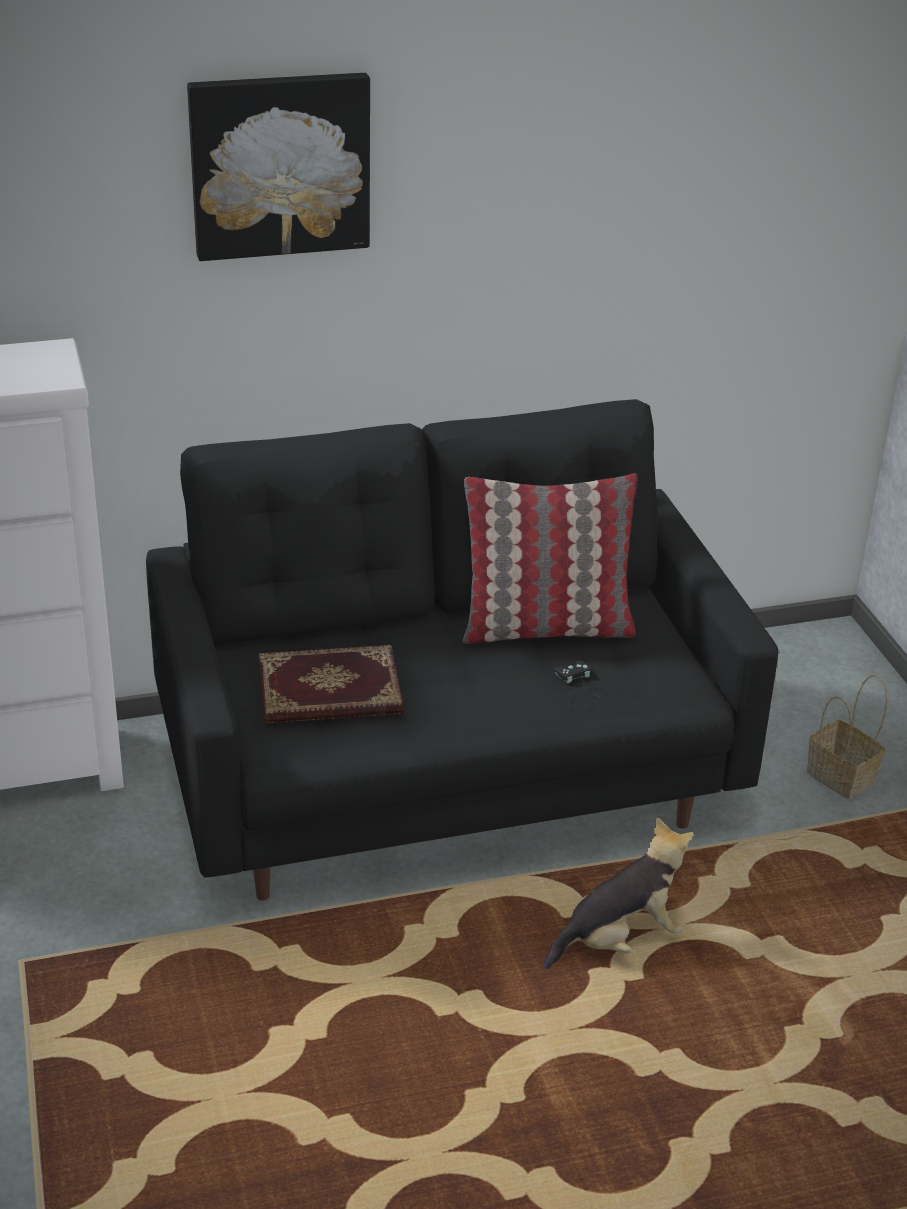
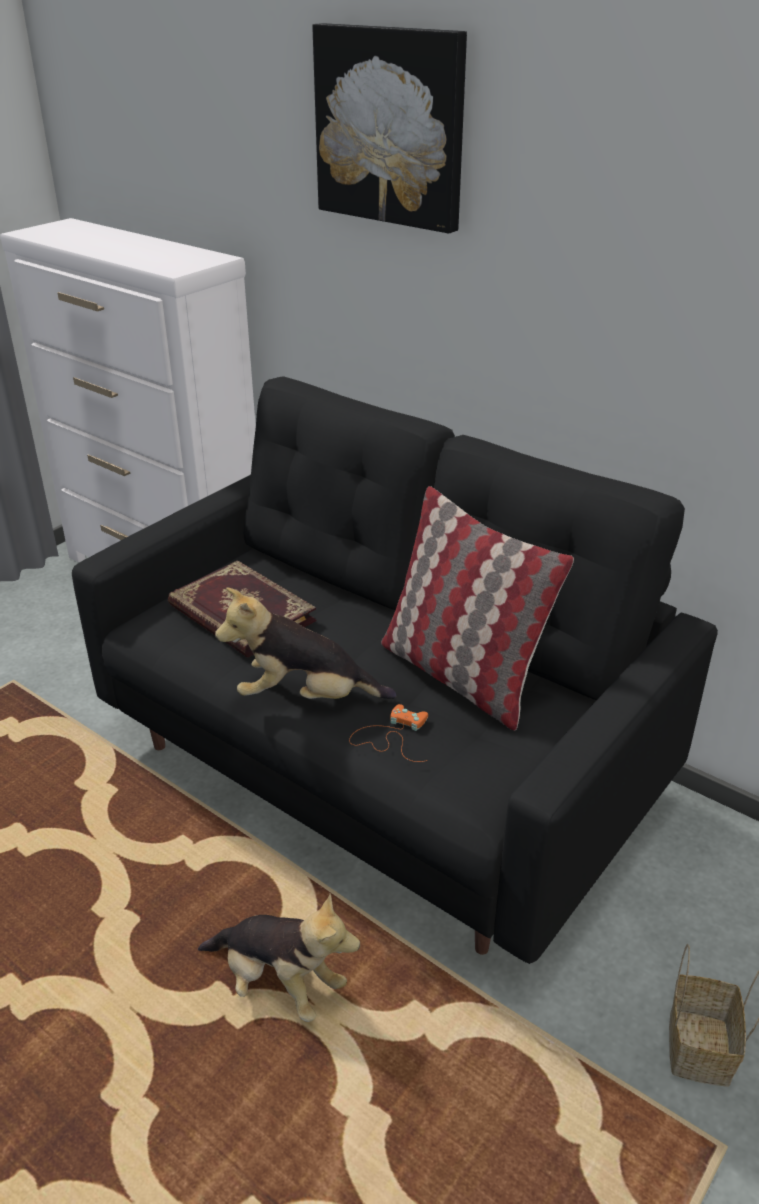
camera: 55 degrees right, 0 degrees up
(488, 709) = (305, 697): none -> plush toy
(582, 690) = (391, 736): black game controller -> orange game controller

